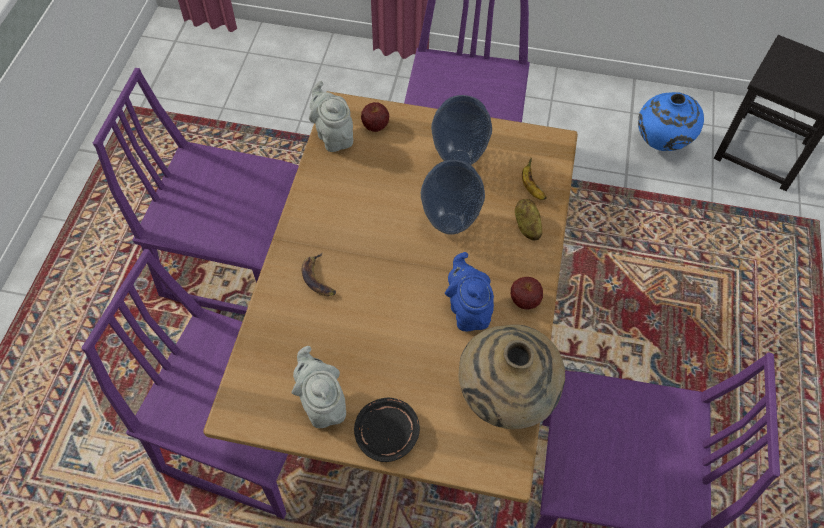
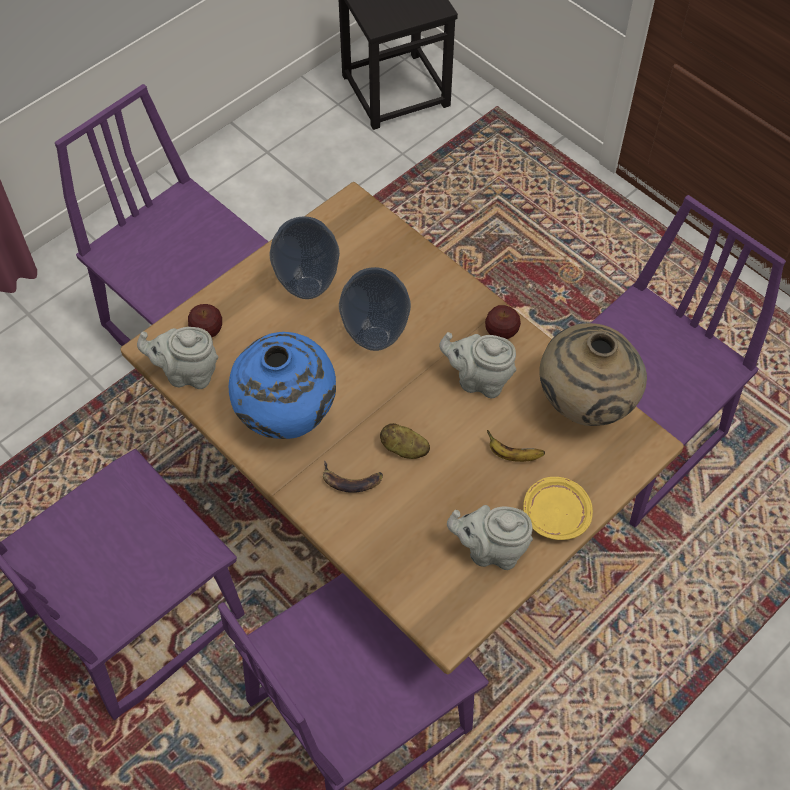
camera: 55 degrees left, 0 degrees up
(387, 432) = (555, 514): black plate -> yellow plate
(468, 311) = (479, 380): blue teapot -> grey teapot
(526, 226) = (426, 283): potato -> potato (404, 449)
(531, 187) = (387, 253): banana -> banana (513, 455)
(661, 144) = (322, 155): blue vase -> blue vase (287, 417)

